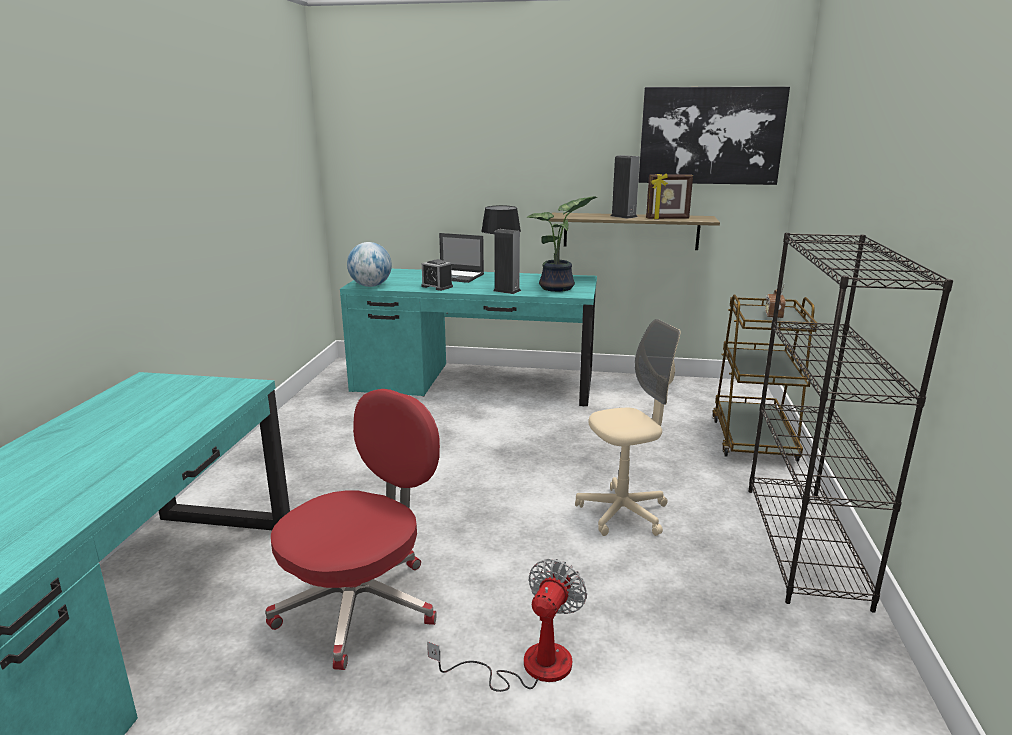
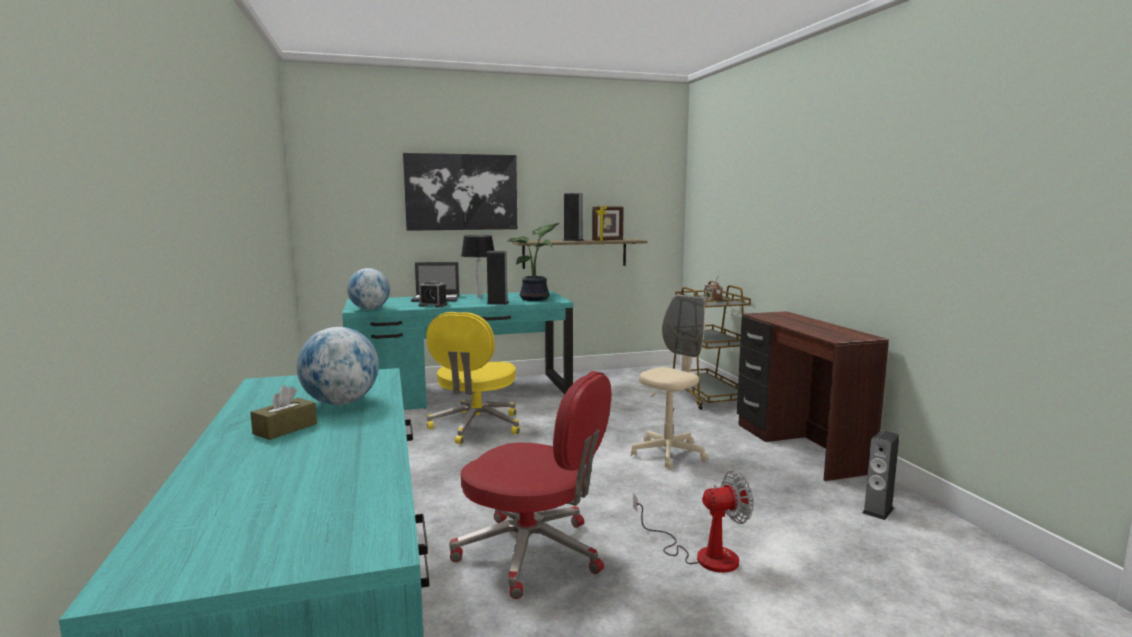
camera: 25 degrees left, 10 degrees down
(73, 448) = (285, 429): none -> brown tissue box
(159, 422) = (341, 403): none -> globe
(361, 605) = (533, 553): red office chair -> red office chair turned 105 degrees clockwise
(450, 429) = (476, 427): none -> yellow office chair
(528, 666) = (703, 555): fan -> fan turned 75 degrees clockwise
(710, 136) = (627, 179): picture -> picture (461, 192)
(804, 544) = (798, 447): black bookcase -> brown desk
(822, 675) = (878, 510): none -> speaker

